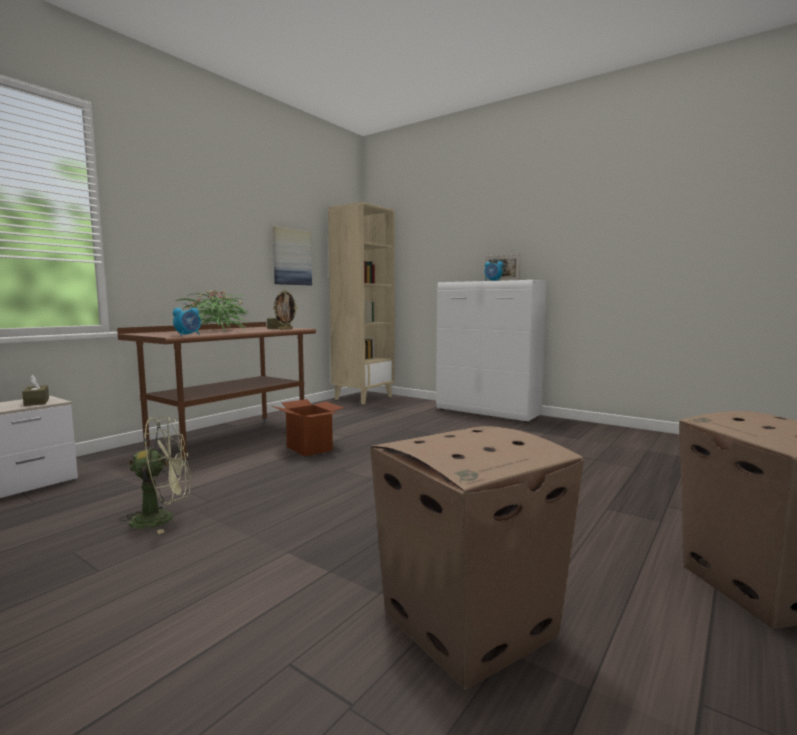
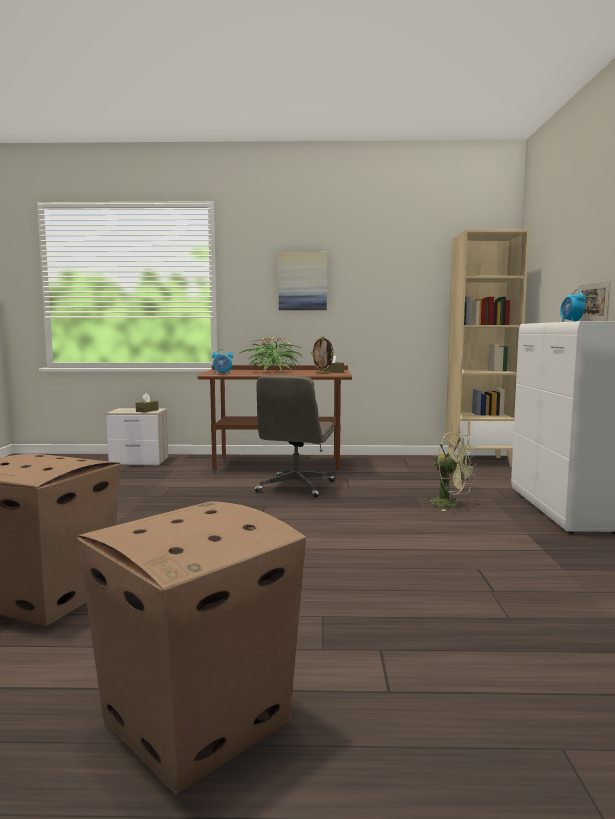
camera: 55 degrees right, 0 degrees up
(162, 518) = (126, 495): green fan -> green fan (451, 505)
(291, 257) = (398, 299): picture -> picture (302, 281)
(309, 448) = (296, 487): cardboard box -> grey office chair

